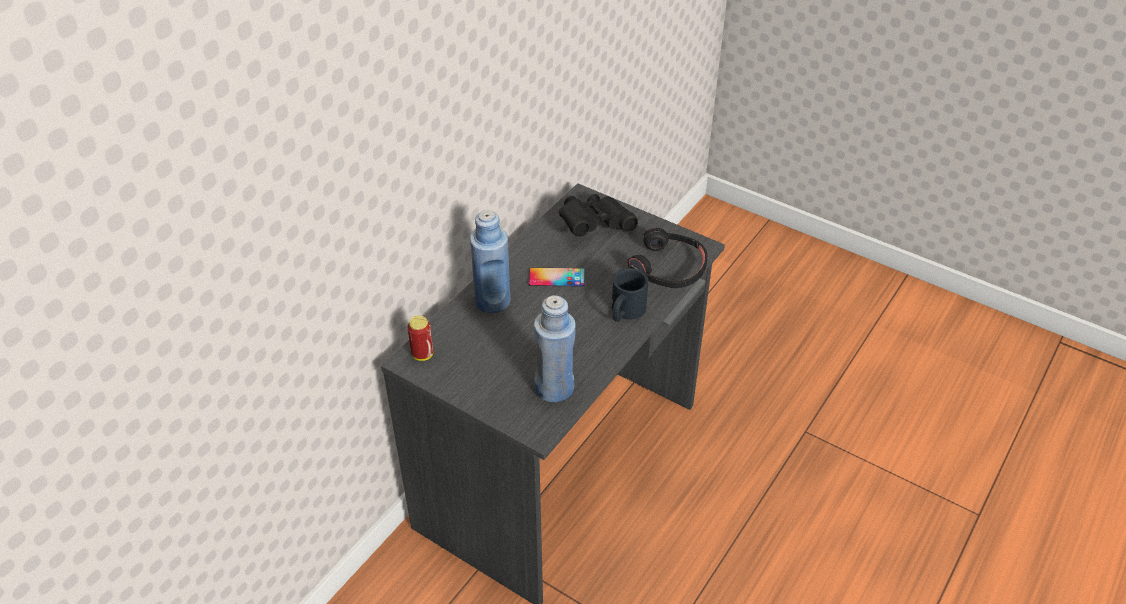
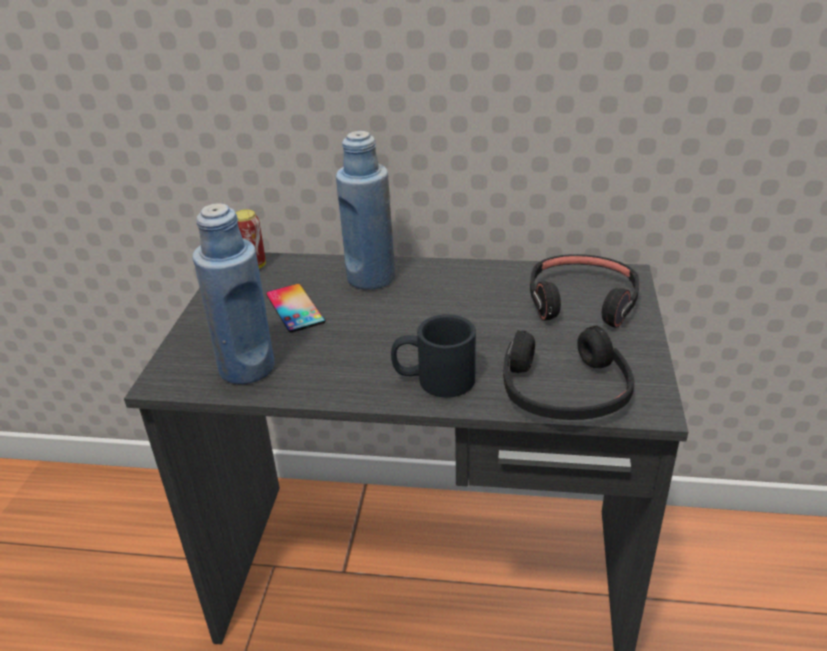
camera: 65 degrees right, 10 degrees down
(557, 277) = (452, 305): phone -> phone (295, 308)
(594, 225) = (582, 301): black binoculars -> black headphones

